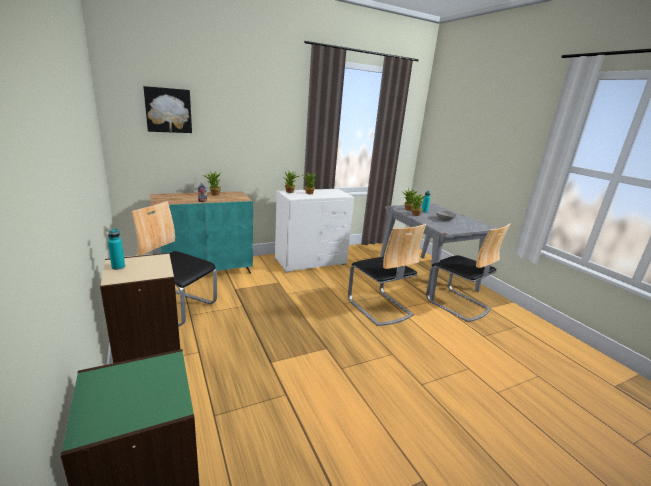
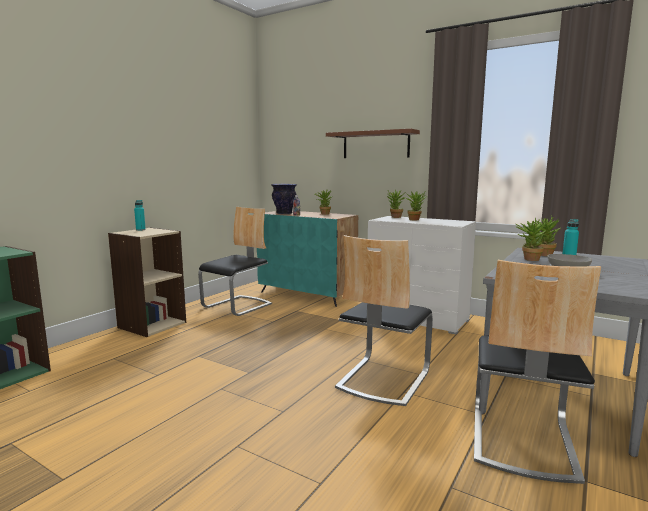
camera: 60 degrees right, 10 degrees down
(168, 110) = (301, 133): picture -> none
(178, 307) = (238, 306): chair -> chair turned 45 degrees clockwise
(181, 200) = (284, 213): none -> vase
(254, 129) = (375, 145): none -> brown shelf

